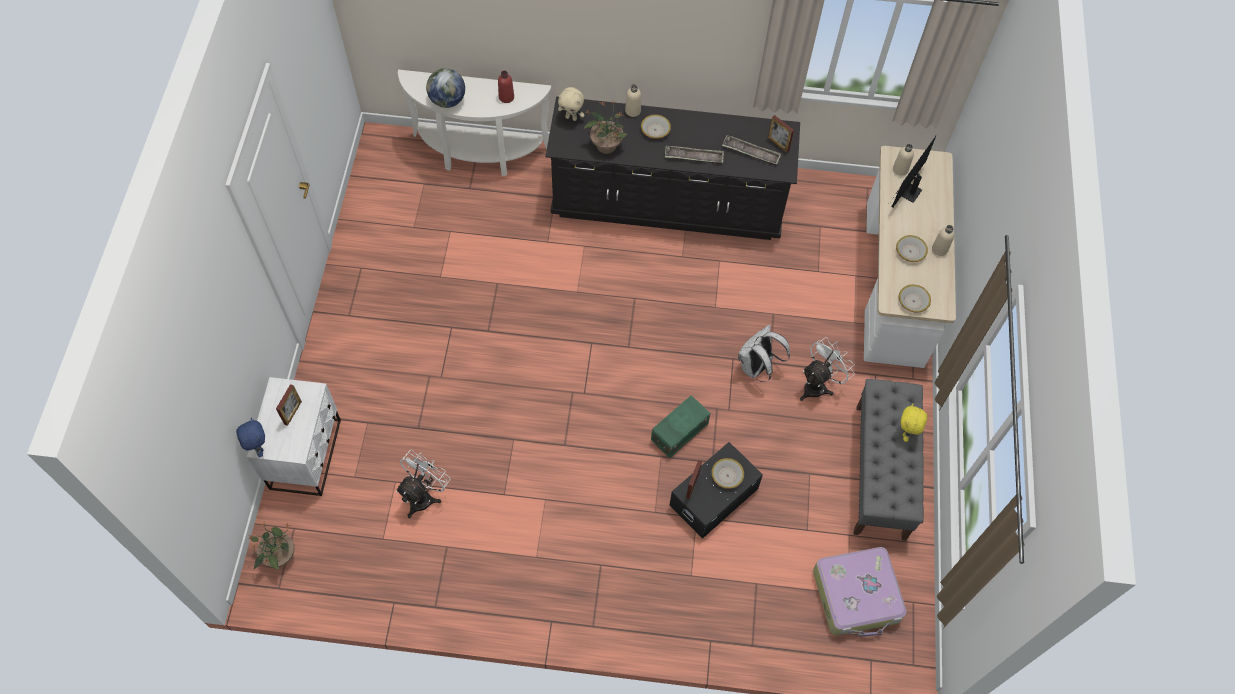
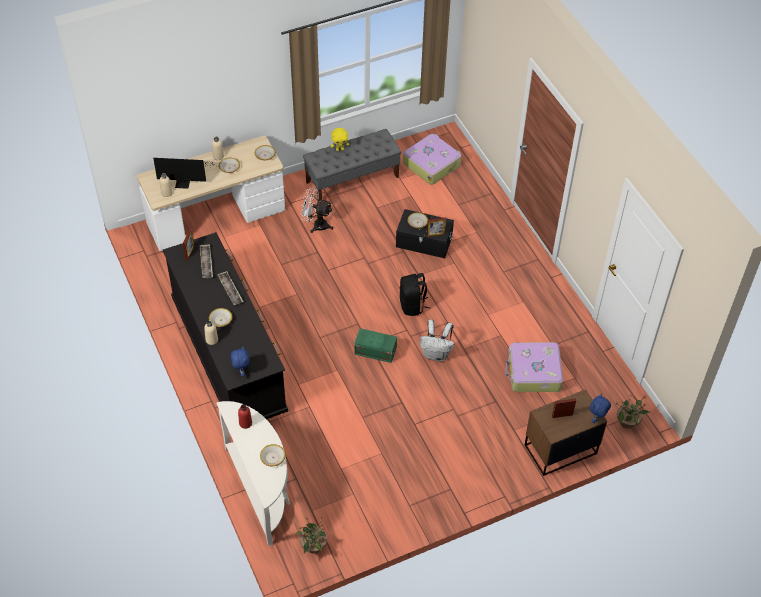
camera: 120 degrees left, 10 degrees down
(307, 454) = (559, 449): white nightstand -> brown nightstand
(424, 495) = (533, 373): white fan -> suitcase
(447, 101) = (273, 457): globe -> bowl
(571, 117) = (241, 371): beige plush toy -> blue plush toy
(606, 145) = (252, 340): potted plant -> potted plant (313, 546)
(616, 420) = (412, 305): none -> black backpack
(678, 432) = (397, 274): green storage box -> green storage box (376, 351)
(757, 367) = (326, 256): white backpack -> white backpack (436, 354)

